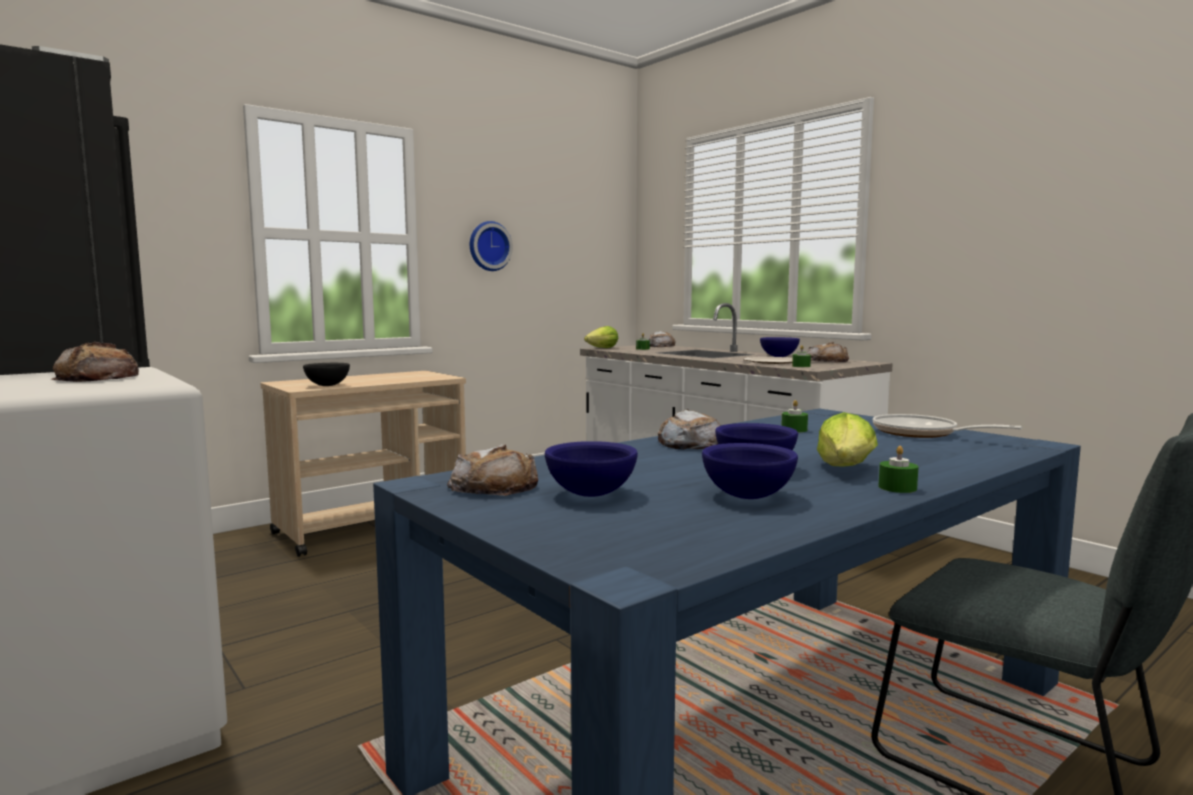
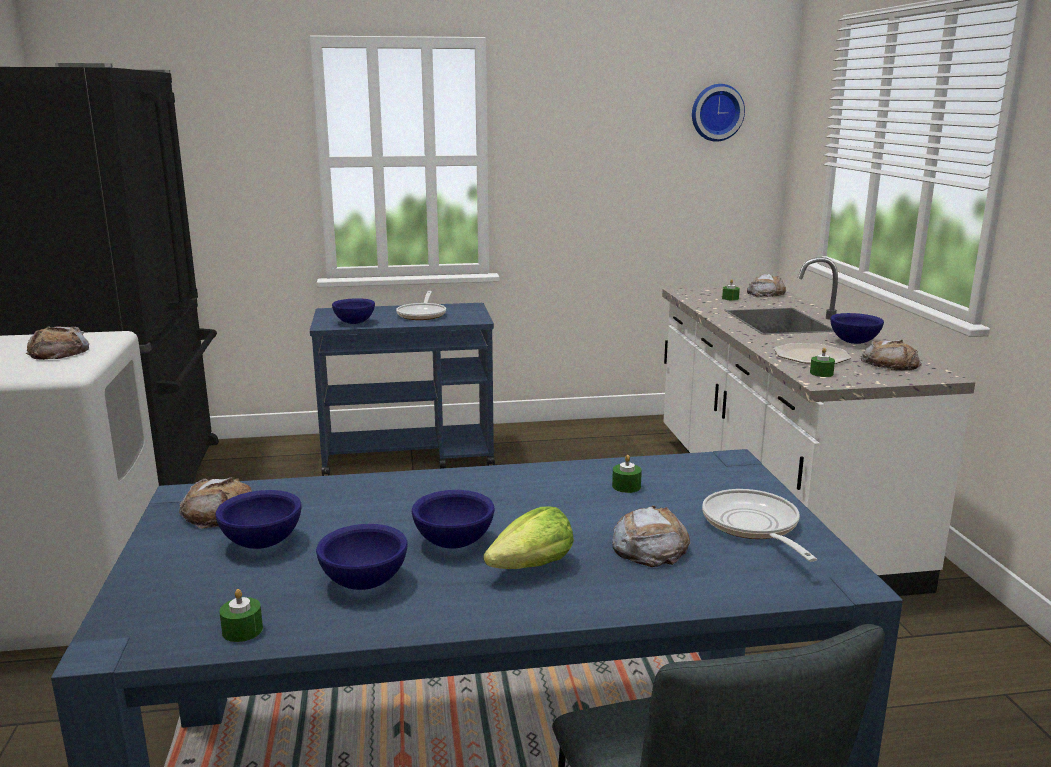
camera: 30 degrees right, 10 degrees up
(328, 385) = (355, 322): black bowl -> blue bowl
(373, 527) = (409, 455): beige cart -> blue cart
(386, 378) = (422, 314): none -> frying pan
(489, 246) = (575, 162): wall clock -> wall clock (716, 112)
(602, 348) = (686, 291): lettuce -> none
(690, 443) = (478, 486): bread -> bread (649, 546)
(897, 488) = (513, 610): green candle -> green candle (242, 630)

